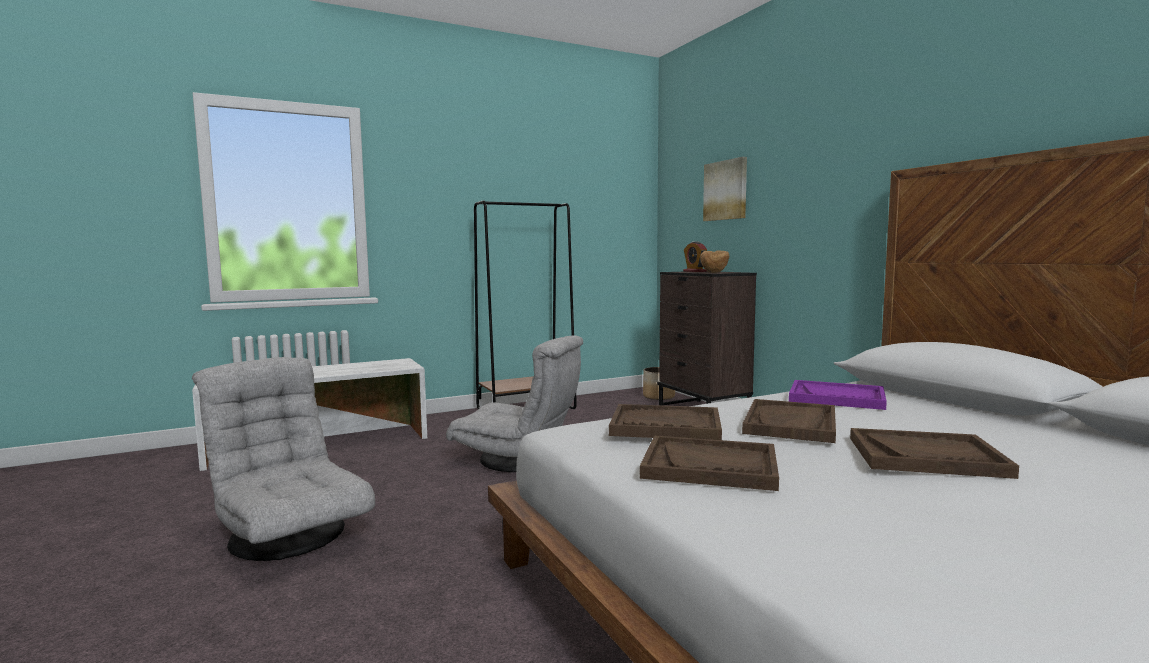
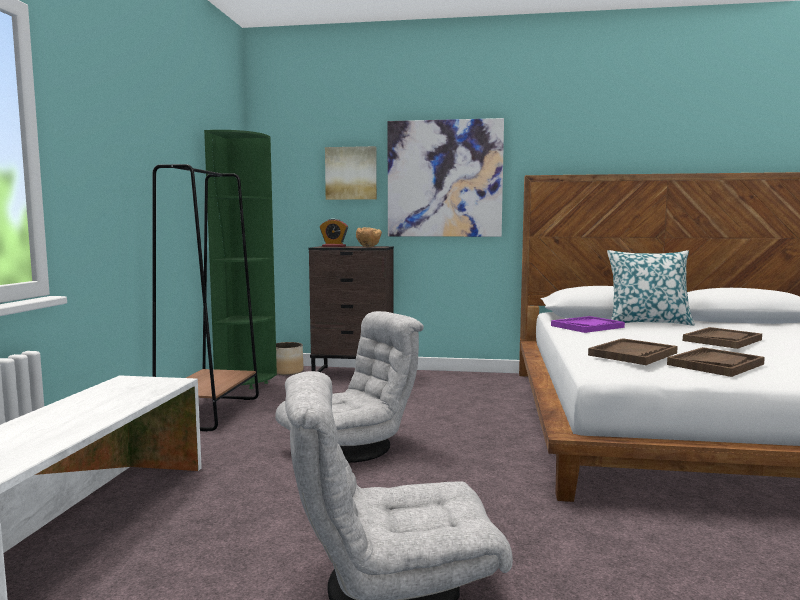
camera: 55 degrees left, 0 degrees up
(599, 399) = (245, 386): none -> green bookcase
(790, 424) = (648, 340): brown tray -> none
(808, 187) = (444, 179): none -> picture
(975, 415) = (647, 322): none -> pillow

